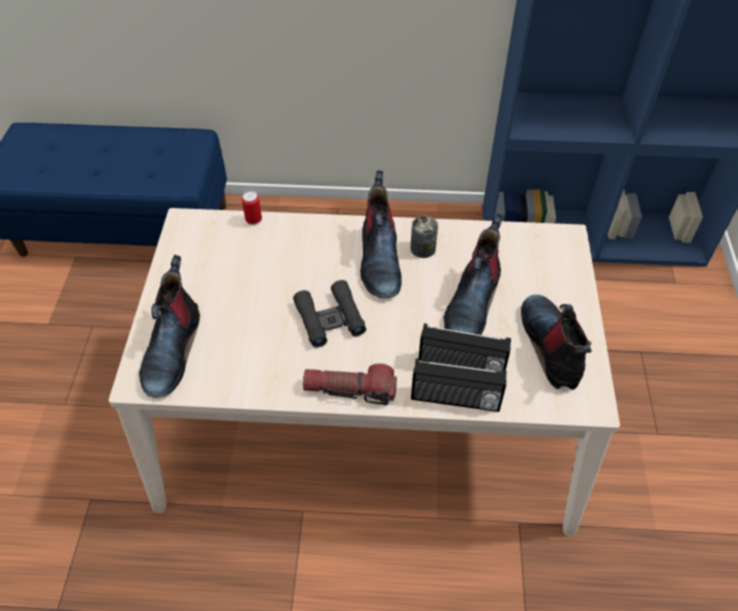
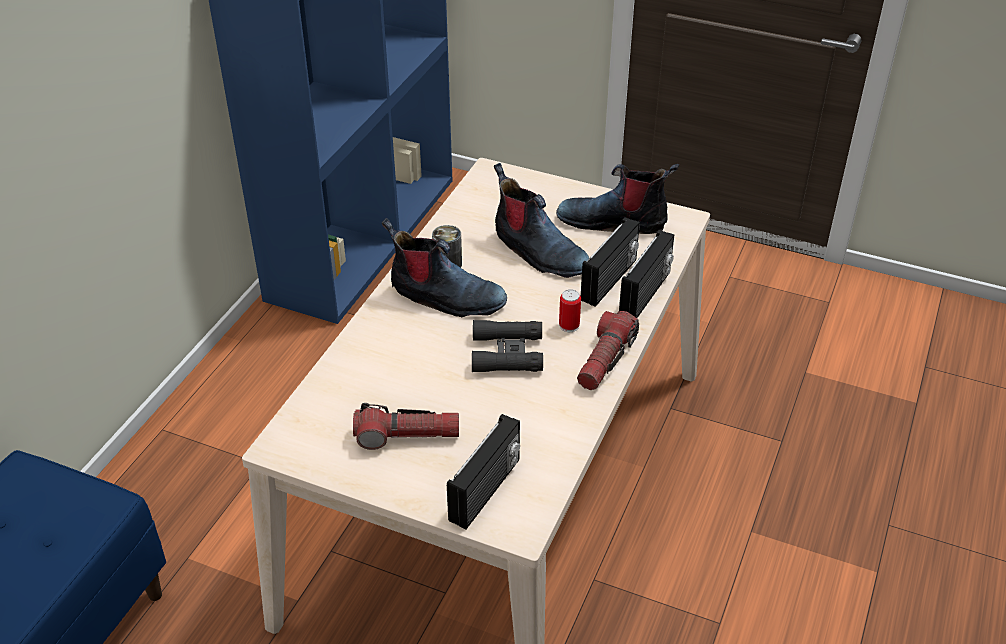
camera: 70 degrees left, 10 degrees down
(172, 350) = (486, 490): boot -> radio
(215, 285) = (407, 436): none -> flashlight
(253, 220) = (318, 382): can -> can (569, 325)

